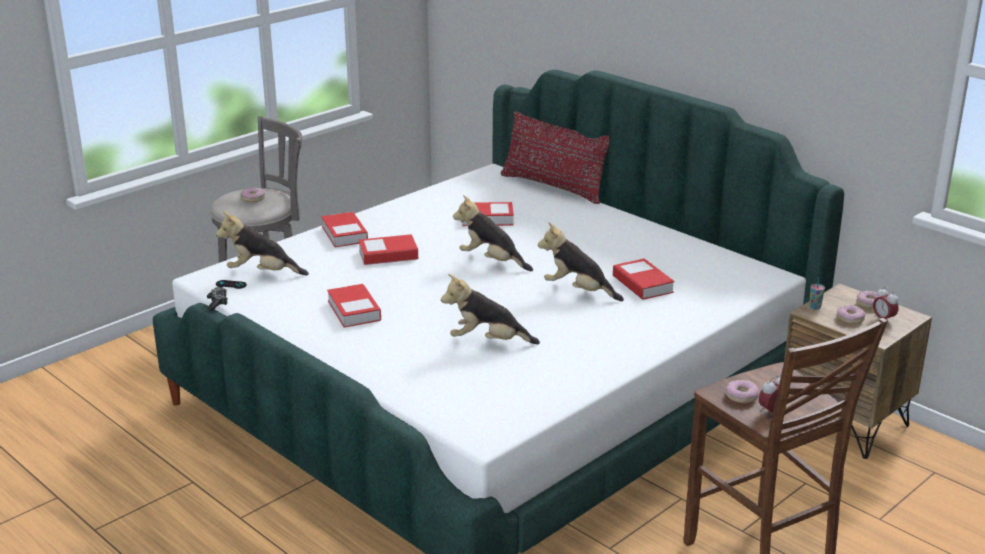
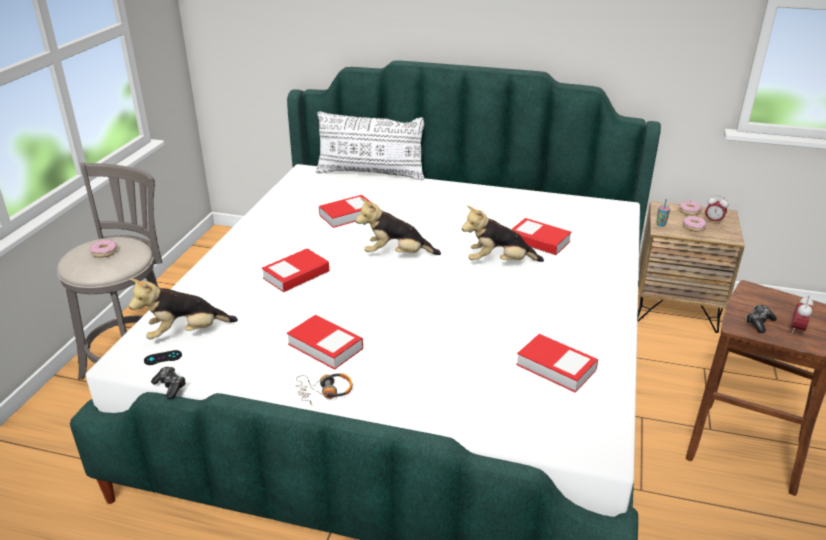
camera: 30 degrees left, 5 degrees up
(320, 339) = (324, 392): none -> headphones
(344, 234) = (231, 265): book -> book (556, 367)
(488, 341) = (484, 338): plush toy -> none
(554, 187) = (371, 173): red pillow -> white pillow
(741, 396) = (759, 323): donut -> game controller

